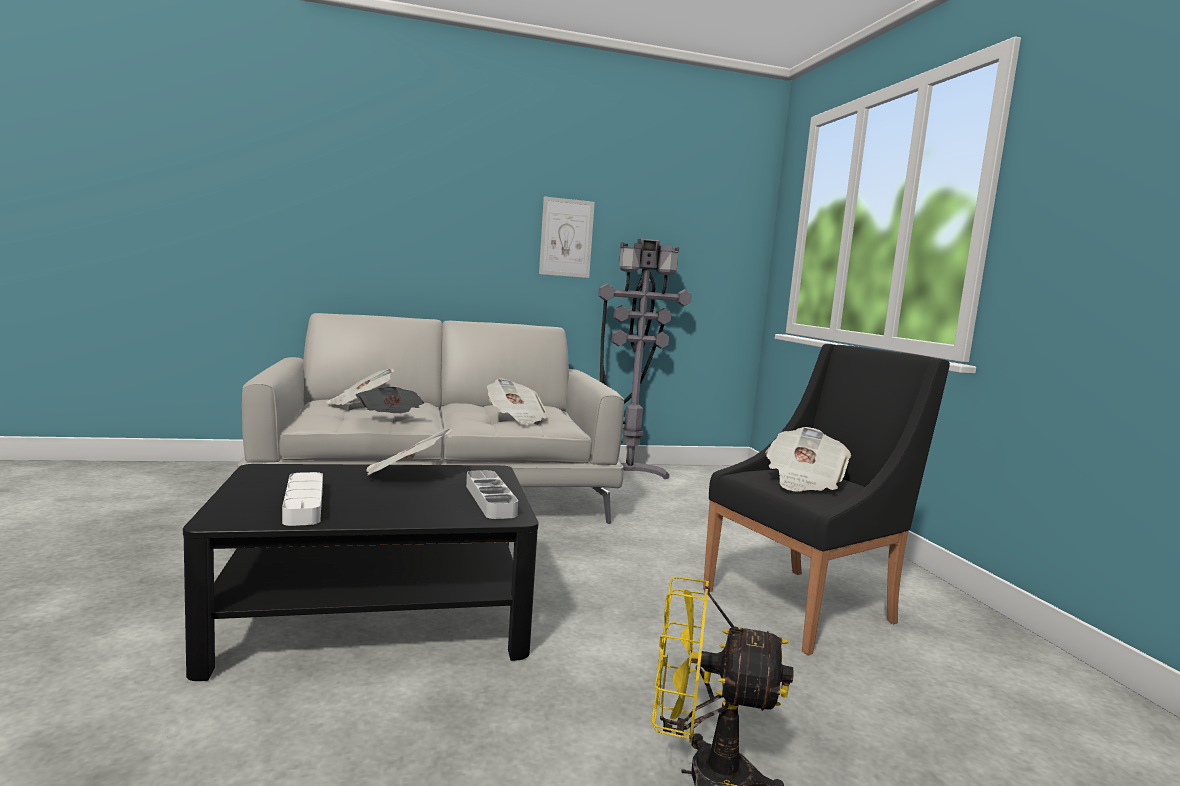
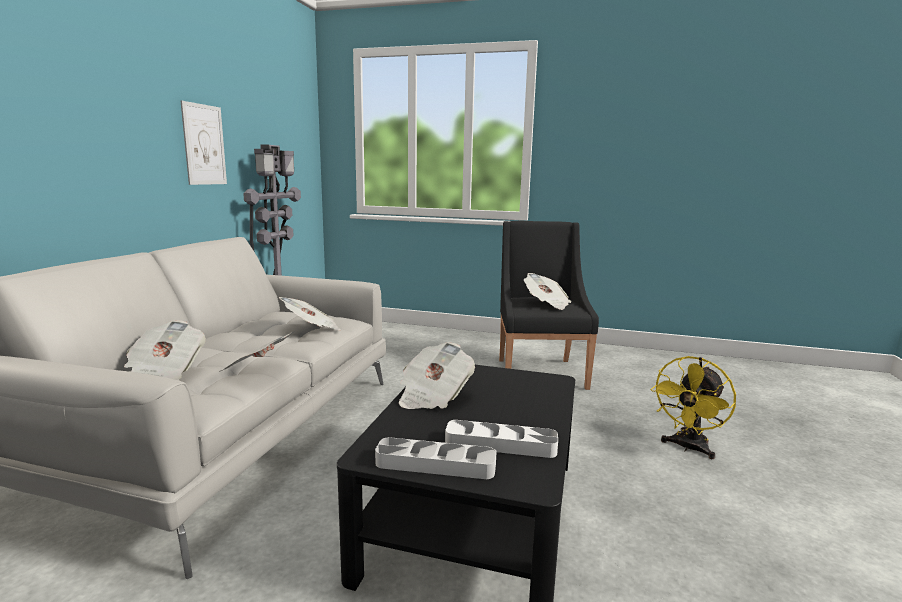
camera: 60 degrees left, 5 degrees up
(490, 499) = (516, 379): grey tray -> grey tray (435, 464)

